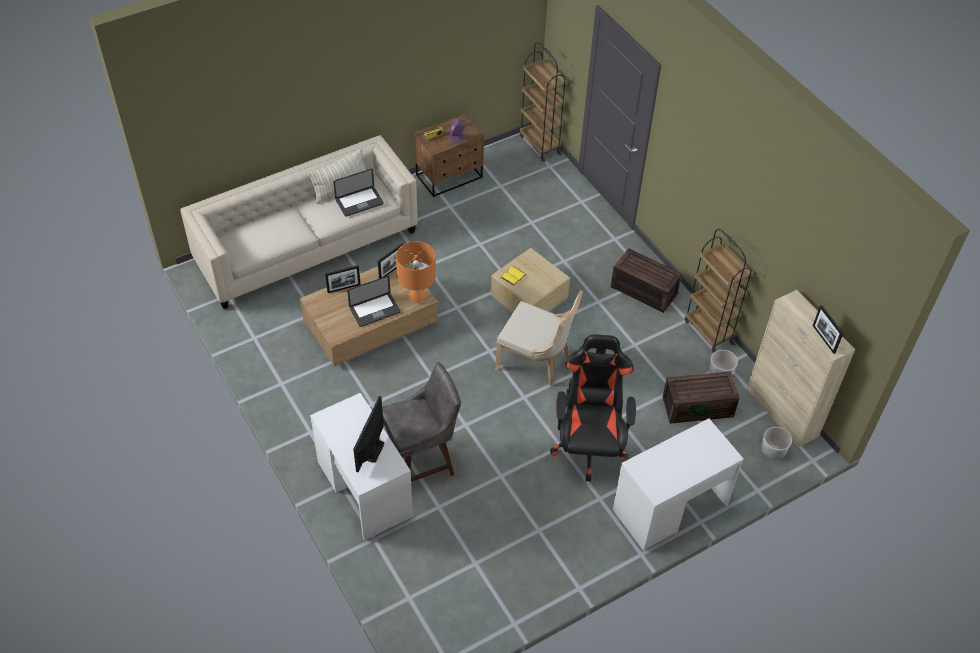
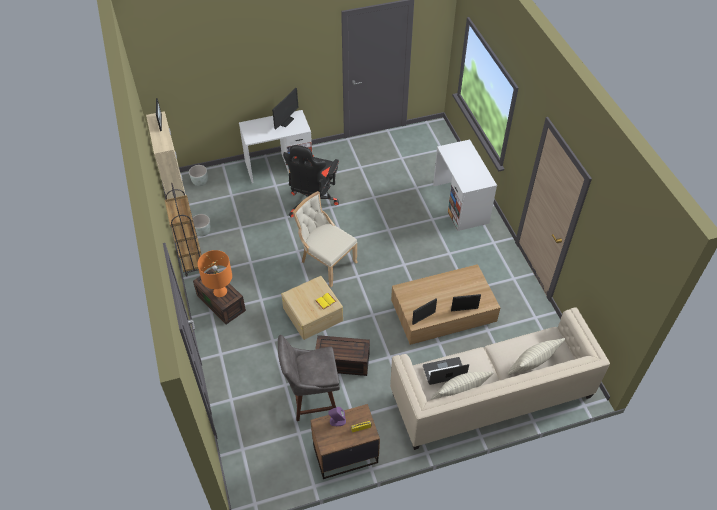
camera: 165 degrees left, 0 degrees up
(263, 224) = (532, 364): none -> pillow
(372, 450) = (459, 159): monitor -> monitor (285, 121)
(375, 310) = (441, 286): laptop -> none
(417, 297) = (407, 291): orange table lamp -> orange table lamp (220, 292)
(423, 461) = (421, 213): grey stool -> grey stool (311, 399)
(540, 145) = (240, 480): brown cart -> none
(698, 406) = (229, 215): brown storage box -> brown storage box (341, 363)

